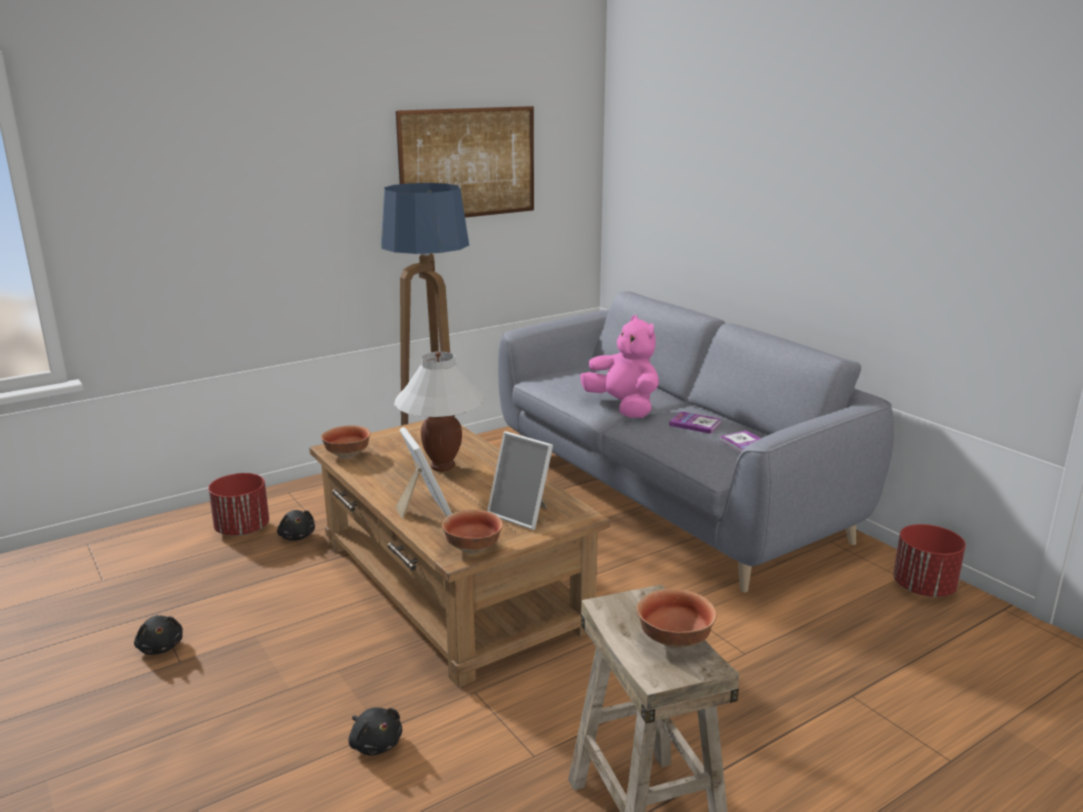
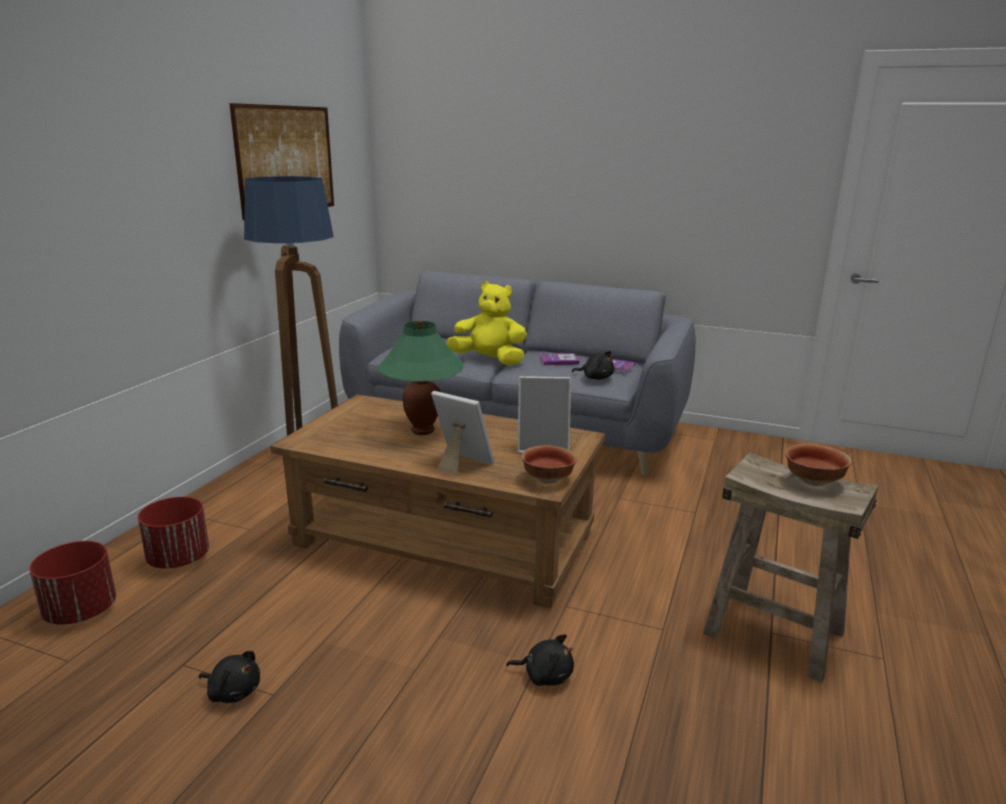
camera: 35 degrees left, 0 degrees up
(297, 536) = (248, 547): black plush toy -> black plush toy (595, 378)
(346, 455) = (321, 443): bowl -> none
(443, 466) = (423, 430): white table lamp -> green table lamp
(623, 407) = (489, 361): pink plush toy -> yellow plush toy
(923, 588) = (734, 442): red planter -> red planter (81, 612)

